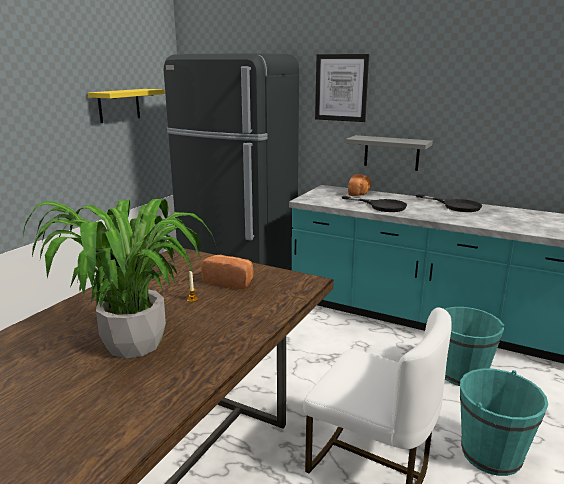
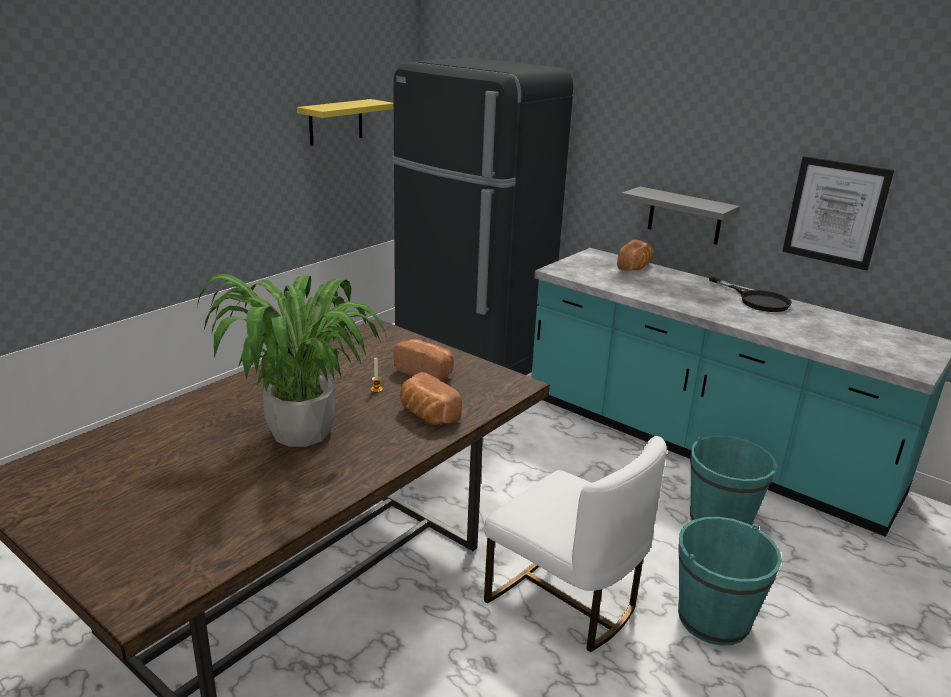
camera: 10 degrees right, 5 degrees up
(243, 315) = (426, 415): none -> bread
(341, 88) = (626, 120): picture -> picture (835, 212)
(381, 206) = (654, 290): black frying pan -> none

